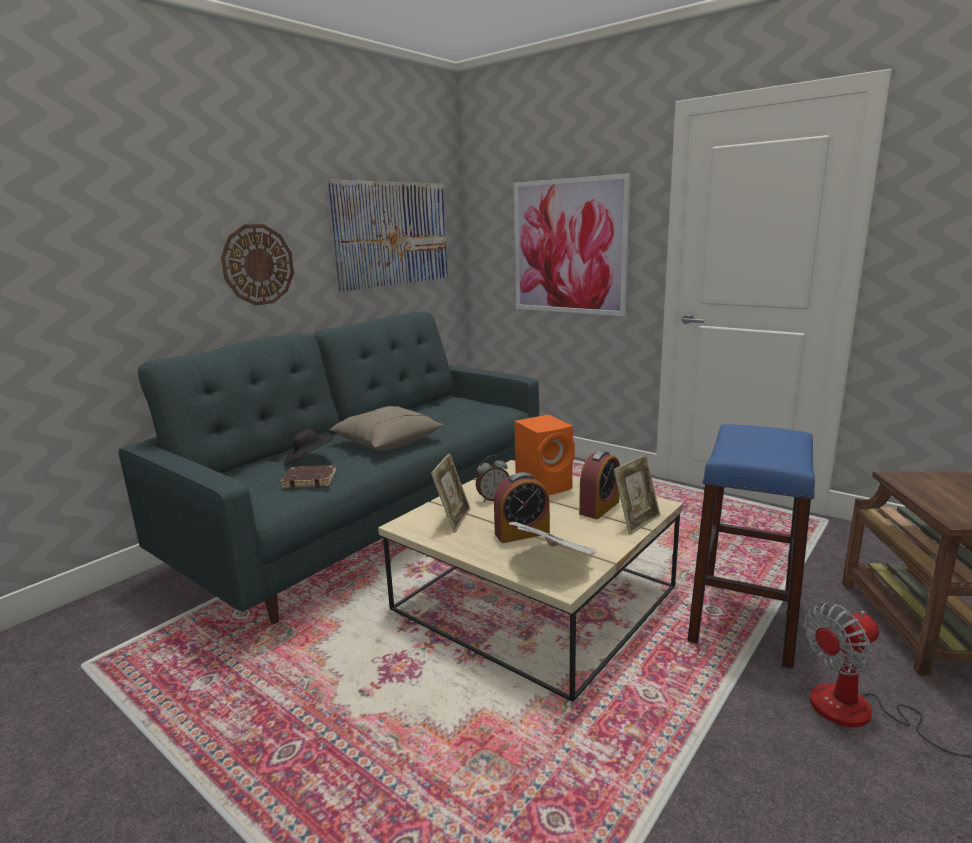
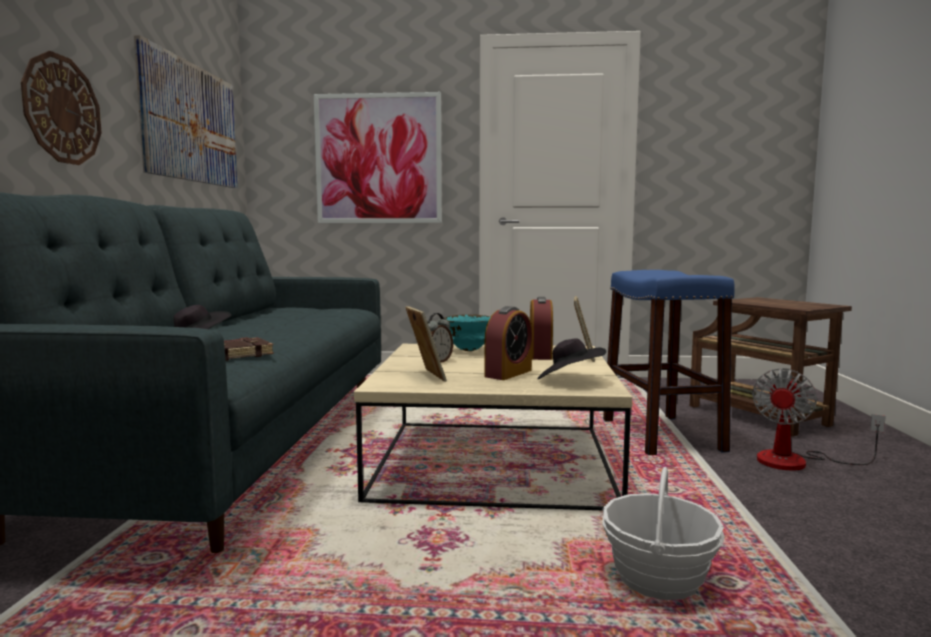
camera: 35 degrees left, 10 degrees down
(387, 442) = (270, 330): beige pillow -> none
(505, 785) = (658, 580): none -> basket
(545, 485) = (468, 350): orange speaker -> turquoise bowl
(556, 560) = (569, 380): newspaper -> black hat

